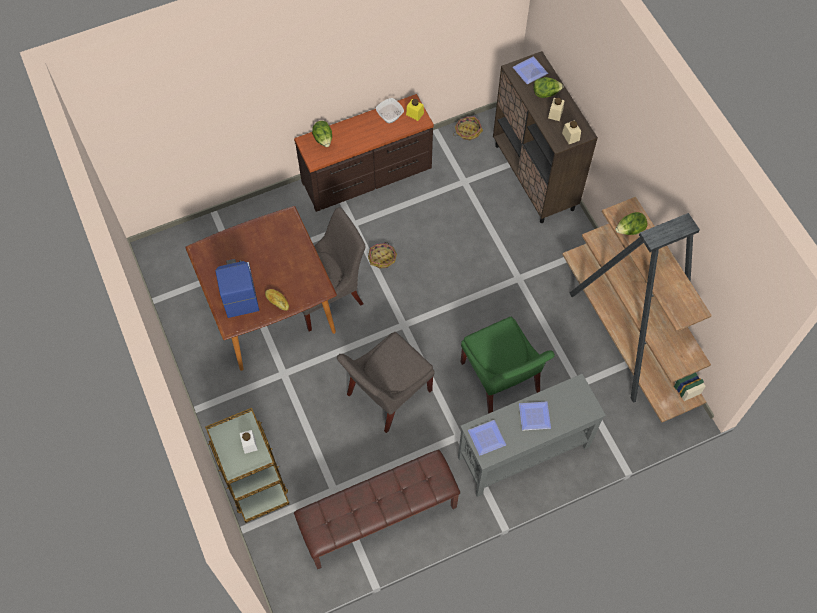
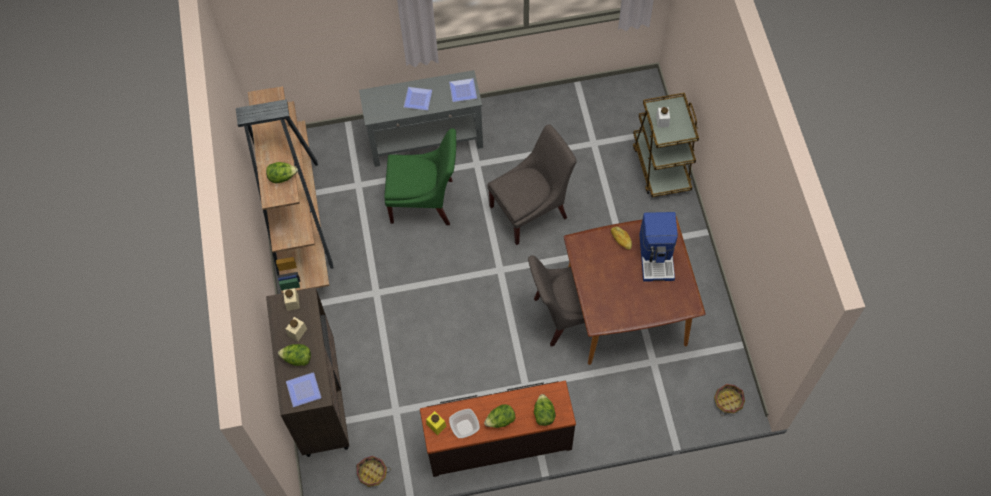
camera: 165 degrees left, 0 degrees up
(360, 128) = (500, 420): none -> lettuce
(379, 518) = (560, 115): brown bench -> none
(382, 258) = (504, 341): basket -> basket (728, 401)
(501, 380) = (425, 202): green chair -> green chair turned 105 degrees clockwise

